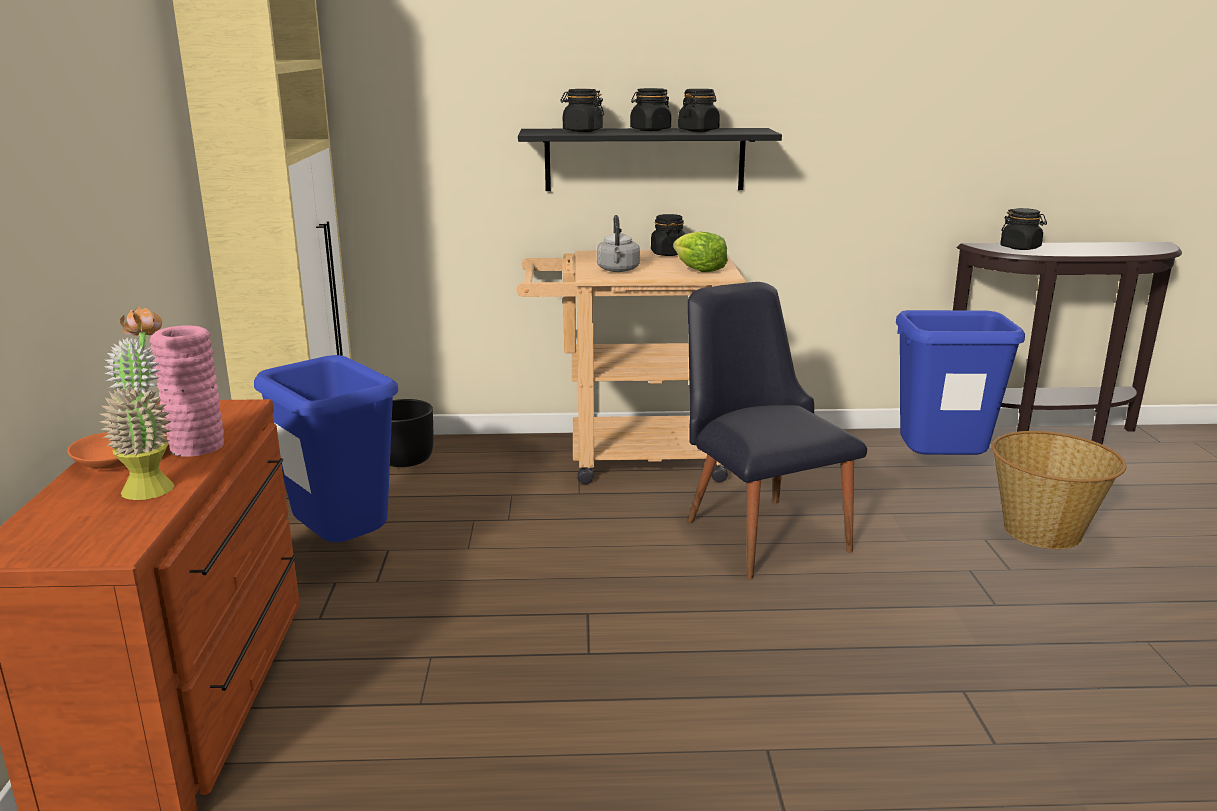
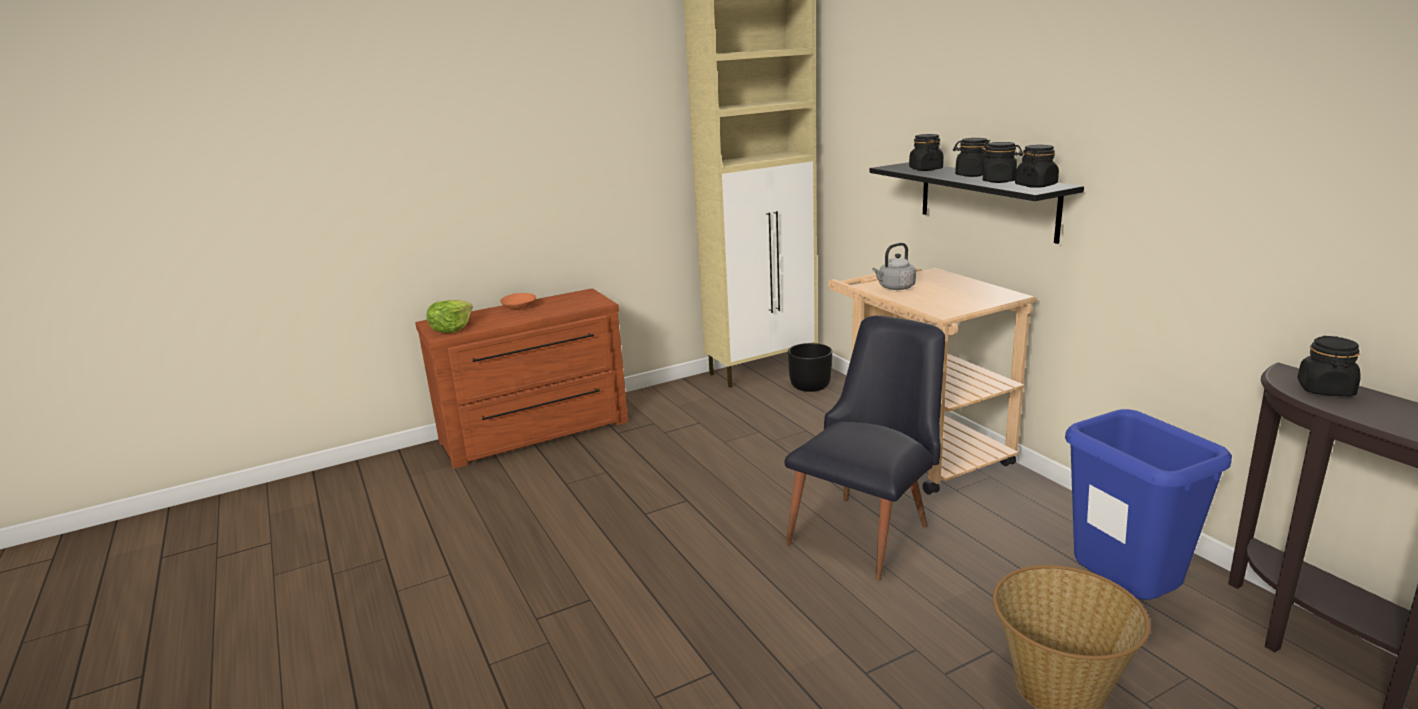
camera: 65 degrees right, 0 degrees up
(153, 484) = (502, 319): potted plant -> none
(197, 446) = (547, 312): pink vase -> none
(342, 549) = (687, 412): blue trash can -> none
(668, 253) = (978, 287): black jar -> black jar (1036, 185)
(698, 269) = (942, 304): lettuce -> lettuce (451, 328)

